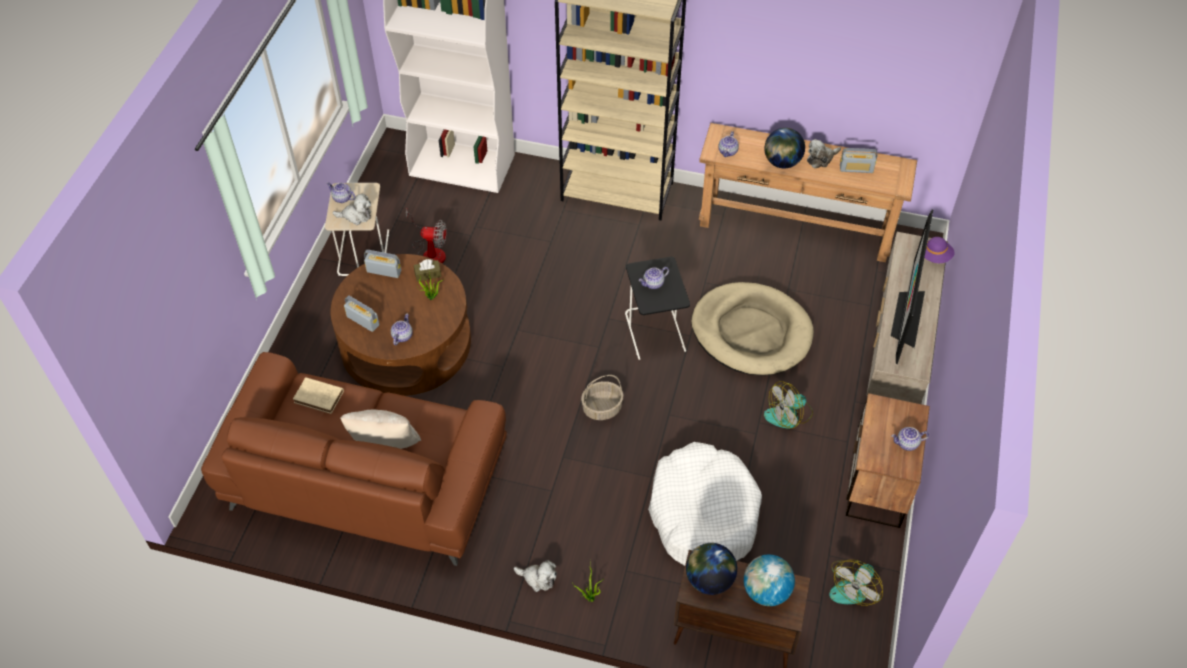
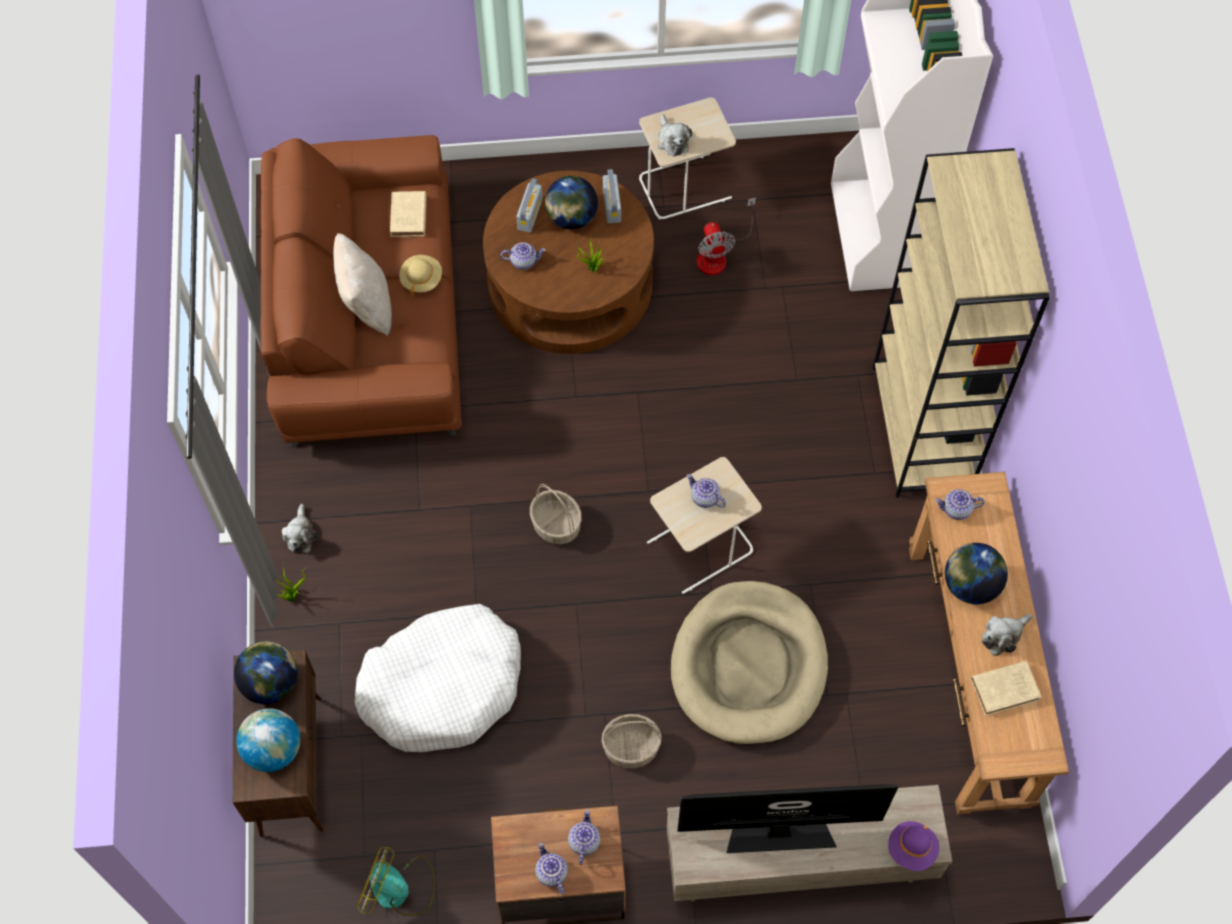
camera: 70 degrees right, 10 degrees up
(342, 198) = (693, 116): teapot -> teapot (583, 841)
(381, 297) = (571, 218): none -> globe
(382, 404) = (421, 279): none -> beige hat
(428, 274) = (626, 251): brown tissue box -> none
(655, 331) = (700, 548): black side table -> beige side table
(788, 415) = (630, 748): fan -> basket
(821, 159) = (1003, 636): plush toy -> plush toy turned 75 degrees counterclockwise
(856, 169) = (1006, 689): radio -> beige book

